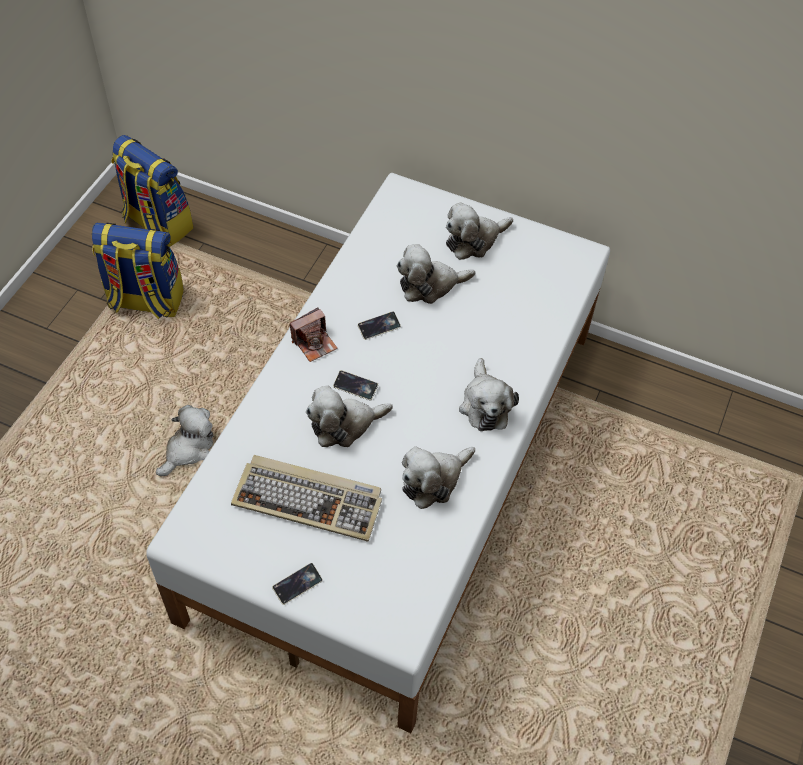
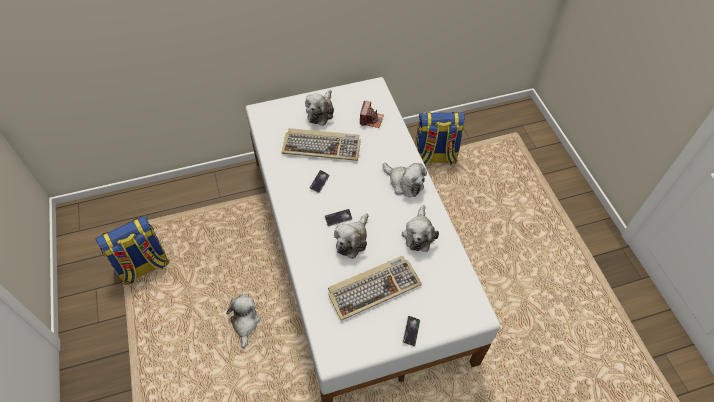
camera: 40 degrees left, 0 degrees up
(157, 224) = (108, 222): backpack -> backpack (434, 157)
(314, 343) = (296, 212): camera -> camera (371, 119)
(430, 285) = (322, 146): plush toy -> keyboard

